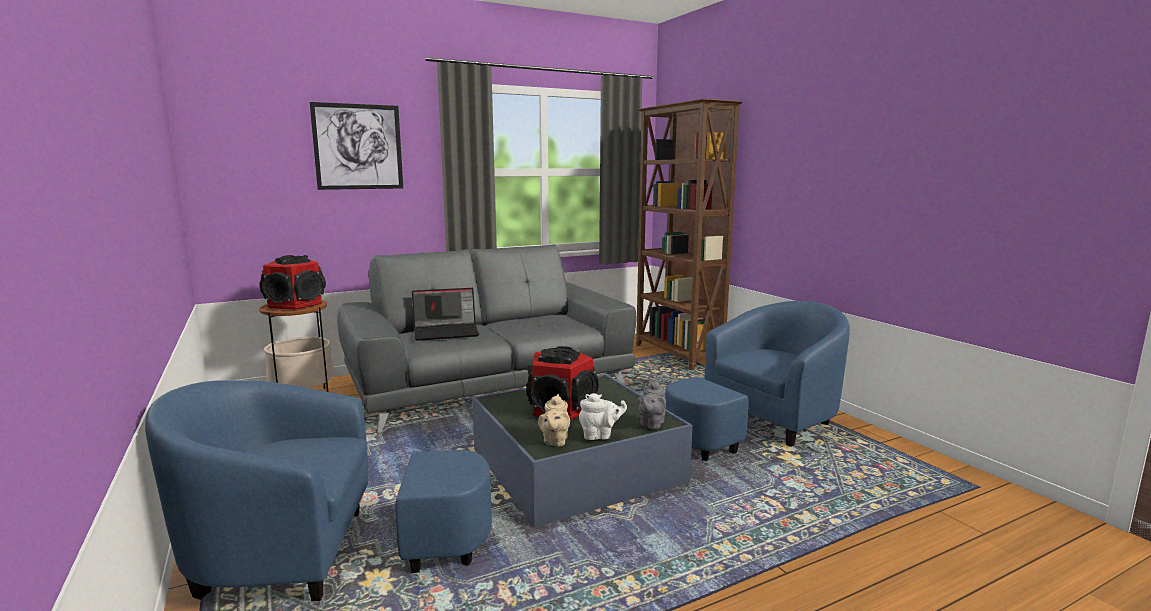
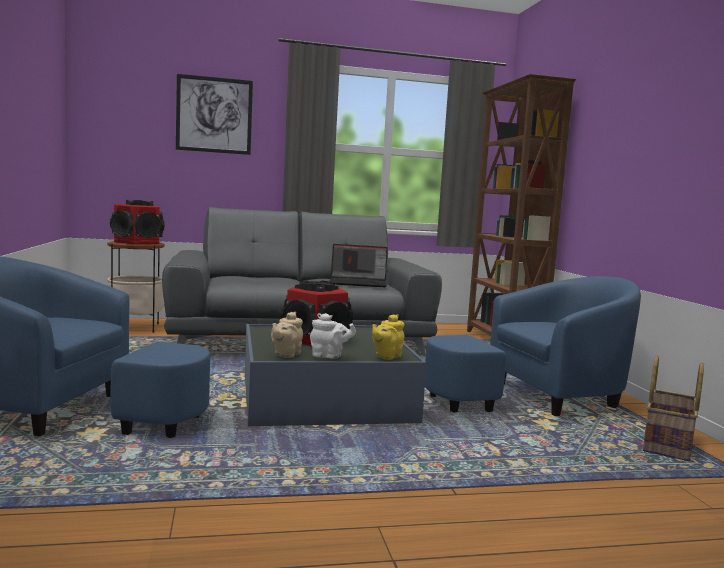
camera: 15 degrees right, 5 degrees down
(447, 332) = (256, 278): laptop -> laptop (359, 283)
(651, 424) = (386, 356): grey teapot -> yellow teapot
(899, 462) = (669, 445): none -> basket

